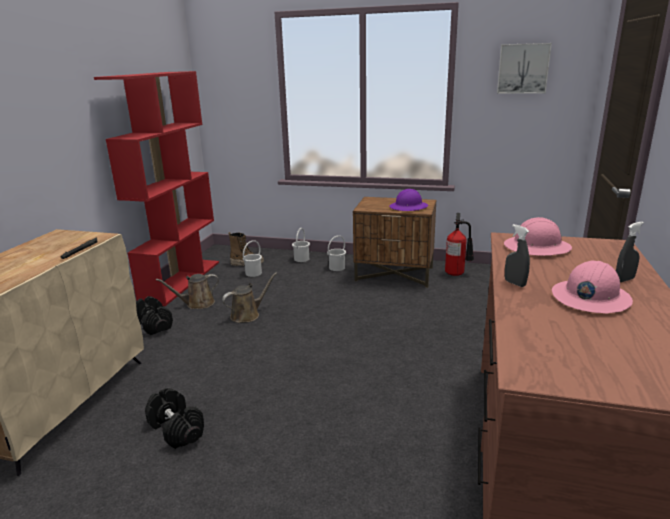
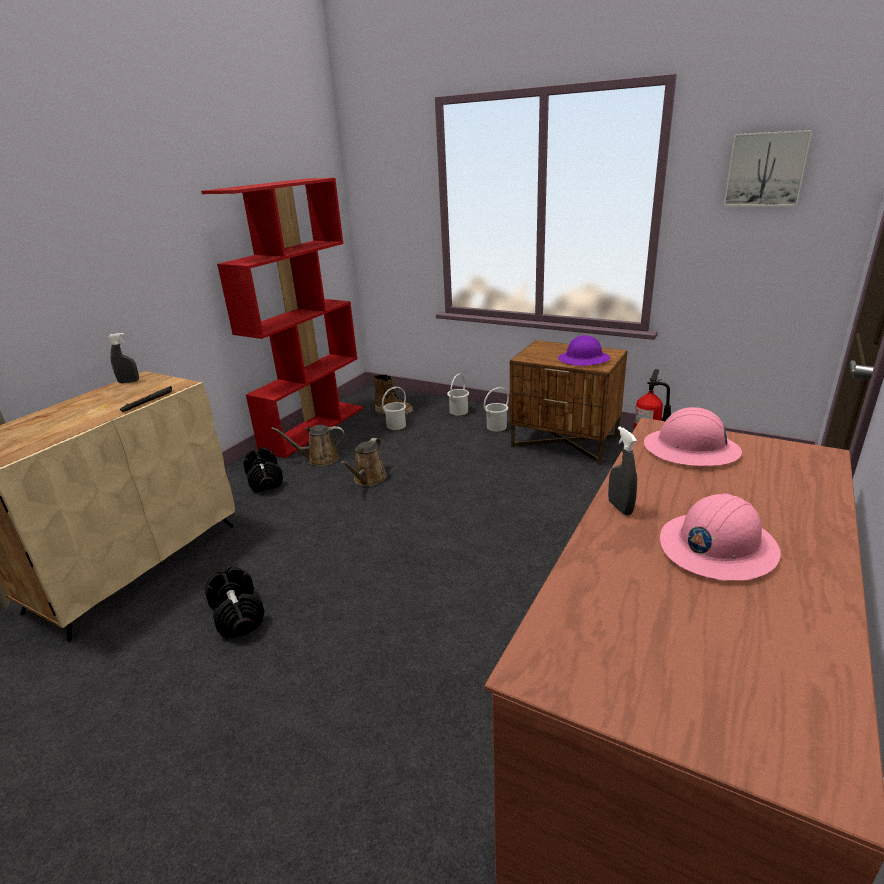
camera: 15 degrees right, 5 degrees up
(247, 315) = (368, 479): brown watering can -> brown watering can turned 135 degrees clockwise
(624, 280) = (792, 521): grey spray bottle -> grey spray bottle (129, 382)

